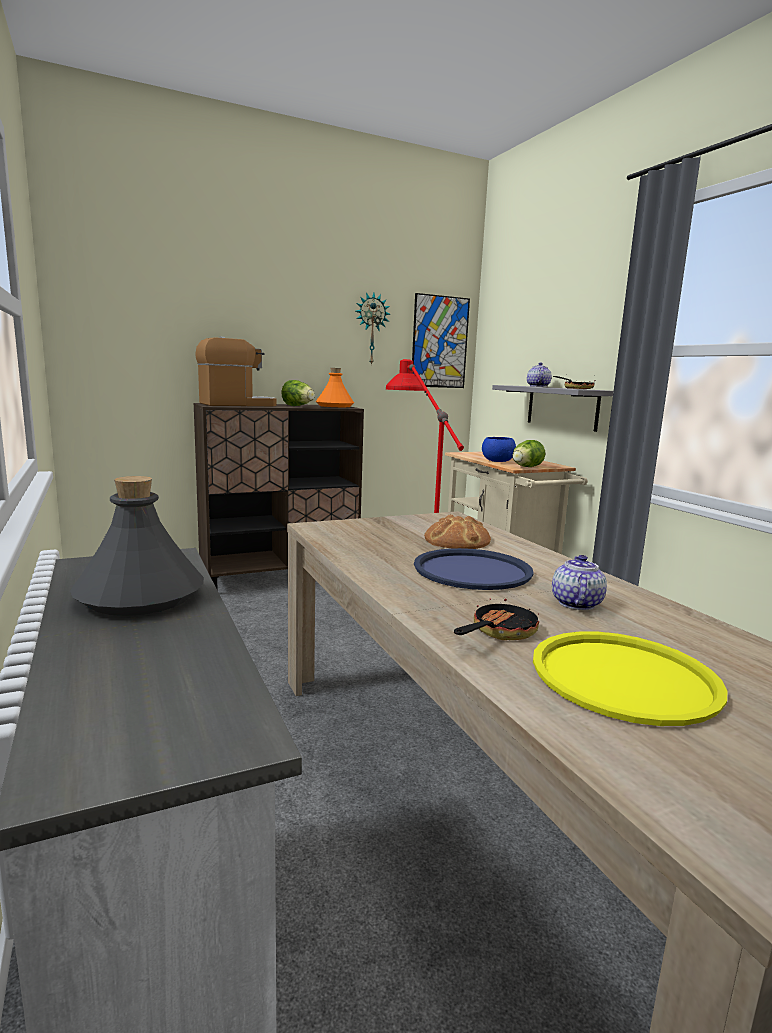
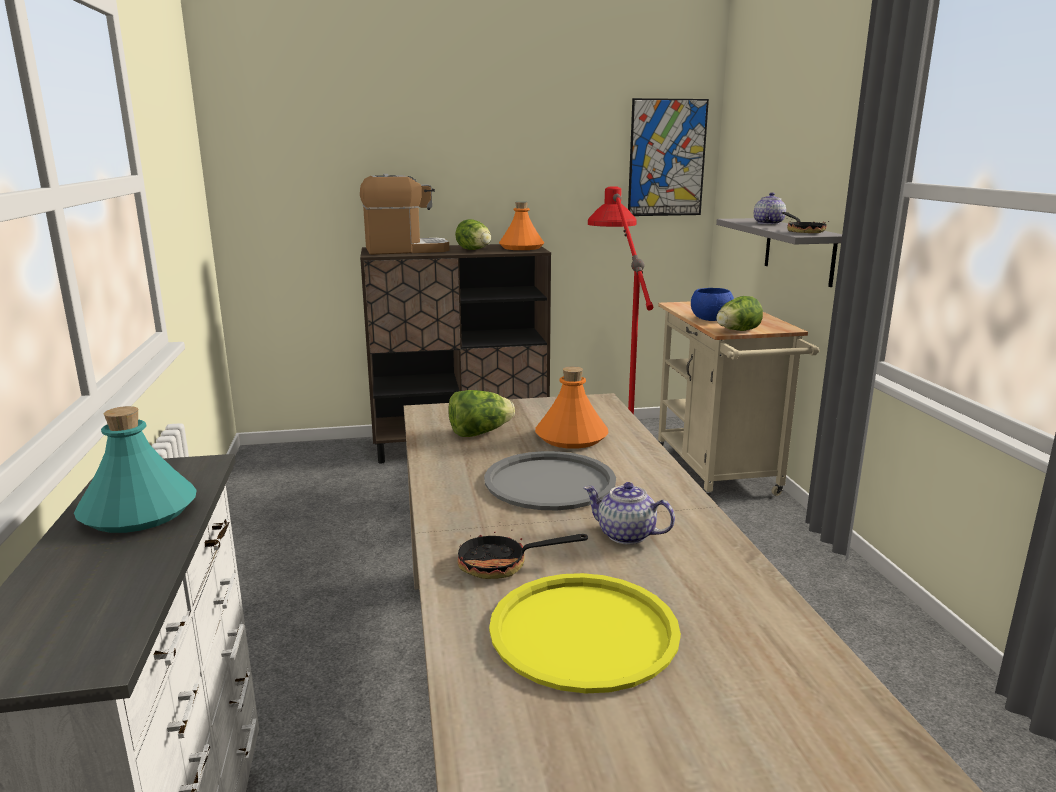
camera: 15 degrees right, 5 degrees up
(141, 596) = (140, 512): grey bottle -> turquoise bottle
(371, 329) = (574, 148): wall clock -> none
(375, 540) = (479, 433): none -> lettuce
(457, 540) = (572, 437): bread -> orange bottle
(472, 570) = (549, 482): blue tray -> grey tray
(498, 632) = (503, 565): frying pan -> frying pan turned 150 degrees counterclockwise
(575, 603) = (625, 535): teapot -> teapot turned 90 degrees counterclockwise

